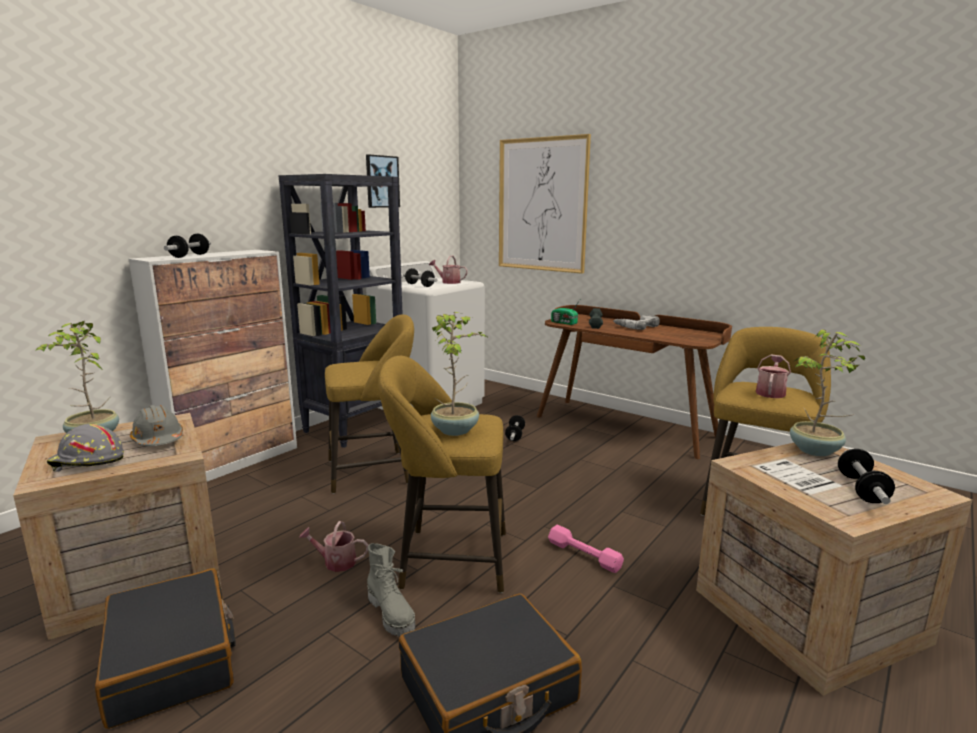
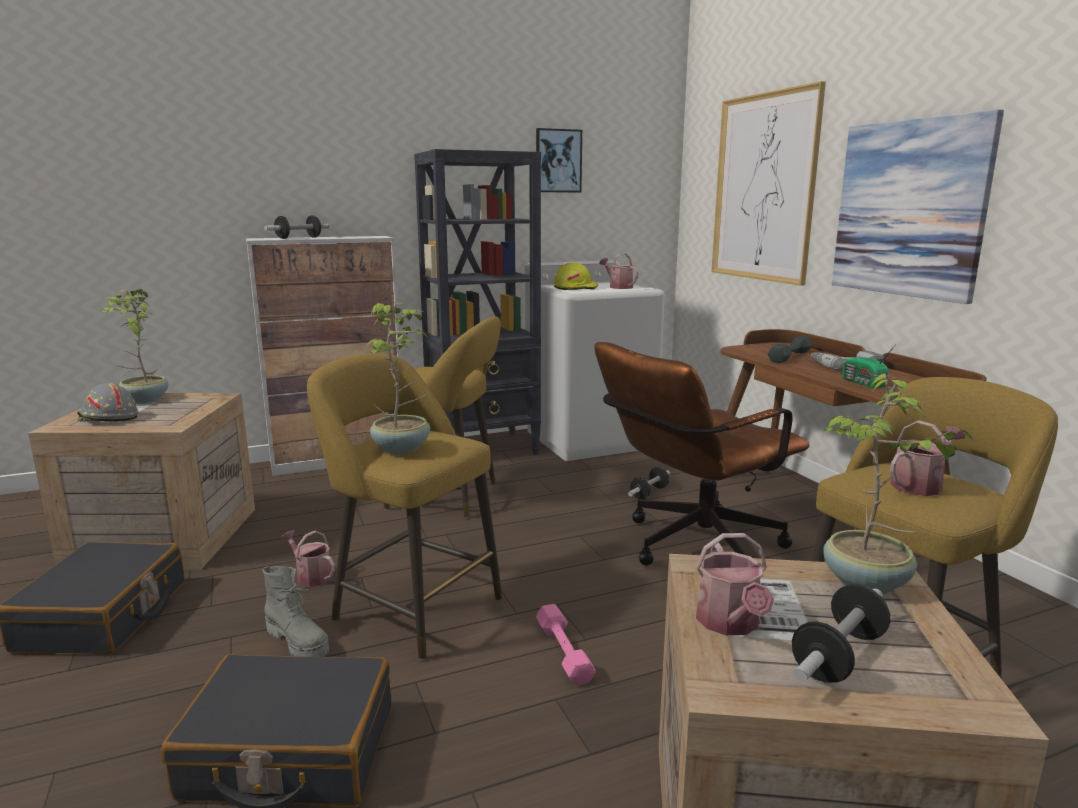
camera: 30 degrees right, 0 degrees up
(158, 440) = (179, 410): grey hard hat -> none
(392, 613) = (299, 641): grey boot -> grey boot turned 45 degrees counterclockwise
(420, 285) = (575, 288): dumbbell -> yellow hard hat
(564, 323) = (745, 351): radio -> radio (863, 383)
(581, 466) = (691, 548): none -> brown office chair
(662, 222) = (909, 209): none -> picture
(799, 488) = (730, 623): none -> watering can

